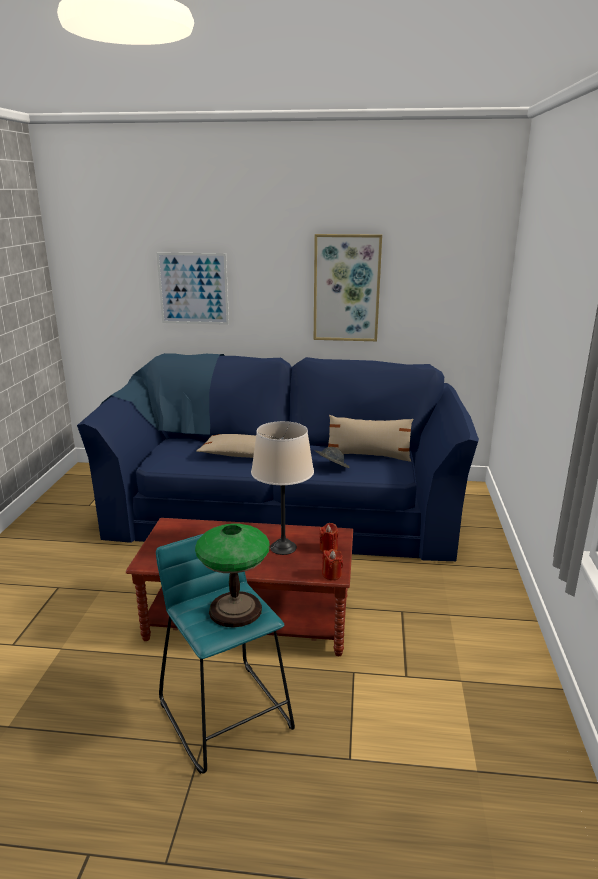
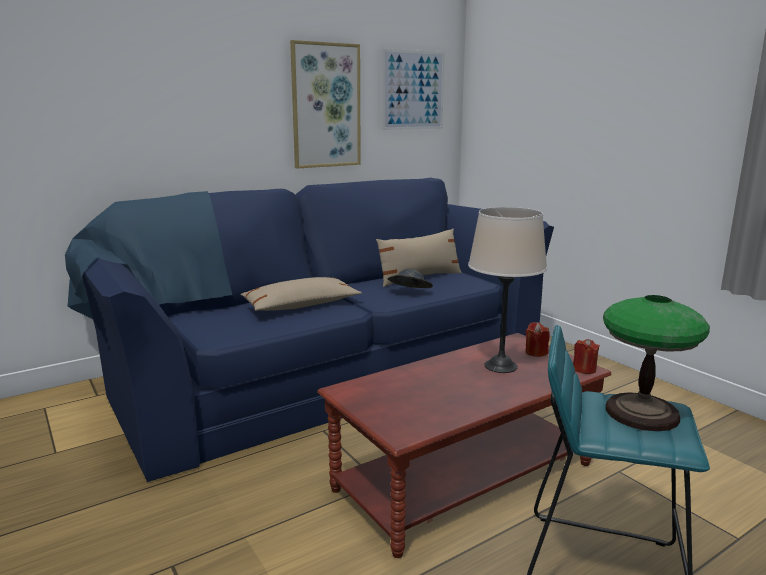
camera: 40 degrees left, 5 degrees down
(193, 288) = (138, 110): picture -> picture (413, 90)

